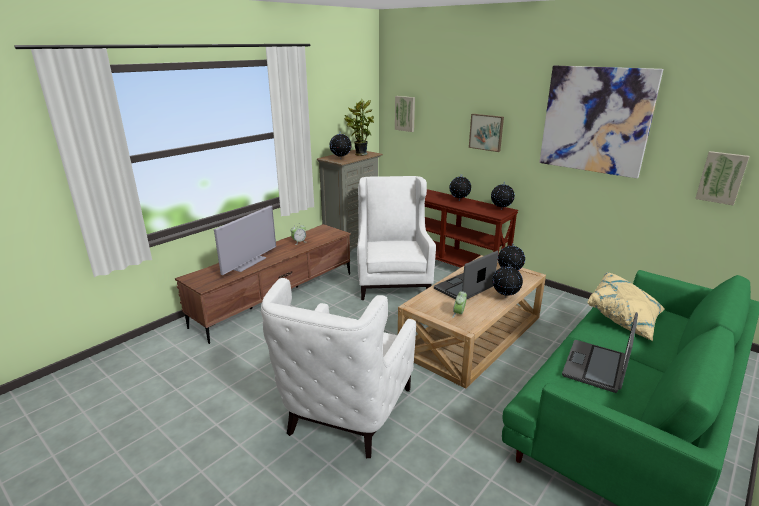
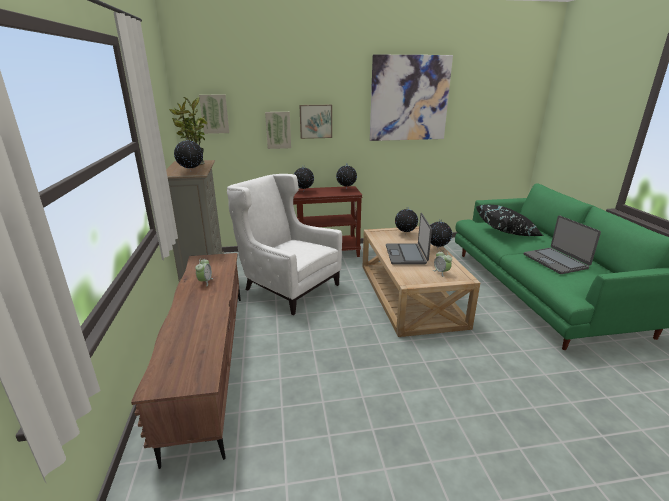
camera: 50 degrees left, 0 degrees up
(248, 263) = (197, 328): television -> none
(345, 414) = (457, 405): white armchair -> none
(624, 318) = (506, 232): beige pillow -> black pillow
(721, 177) = (489, 128): picture -> picture (278, 130)

